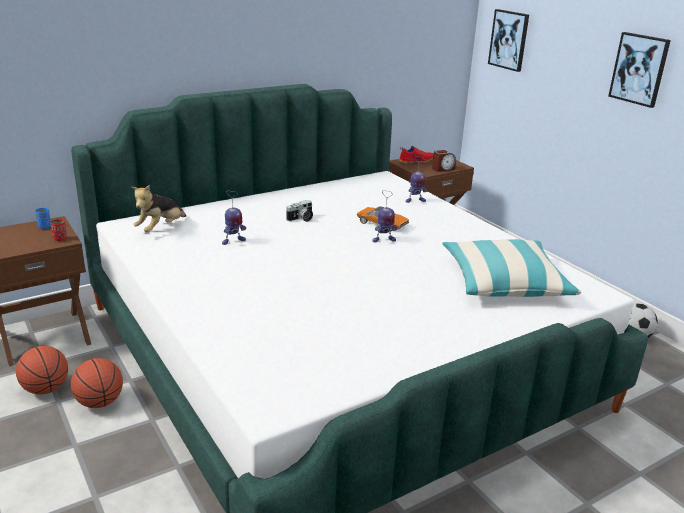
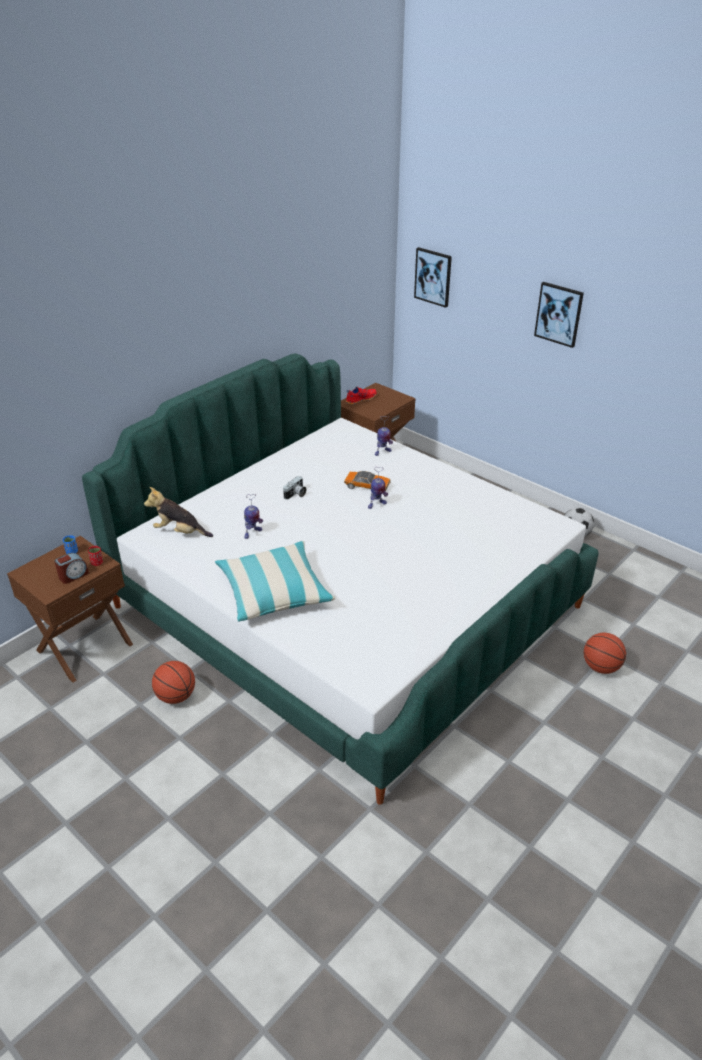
camera: 15 degrees left, 10 degrees up
(46, 389) = (121, 696): basketball -> basketball (601, 667)
(160, 228) = (180, 532): plush toy -> plush toy turned 90 degrees clockwise
(443, 169) = (389, 405): alarm clock -> alarm clock (73, 575)
(504, 282) = (488, 529): pillow -> pillow (274, 591)

